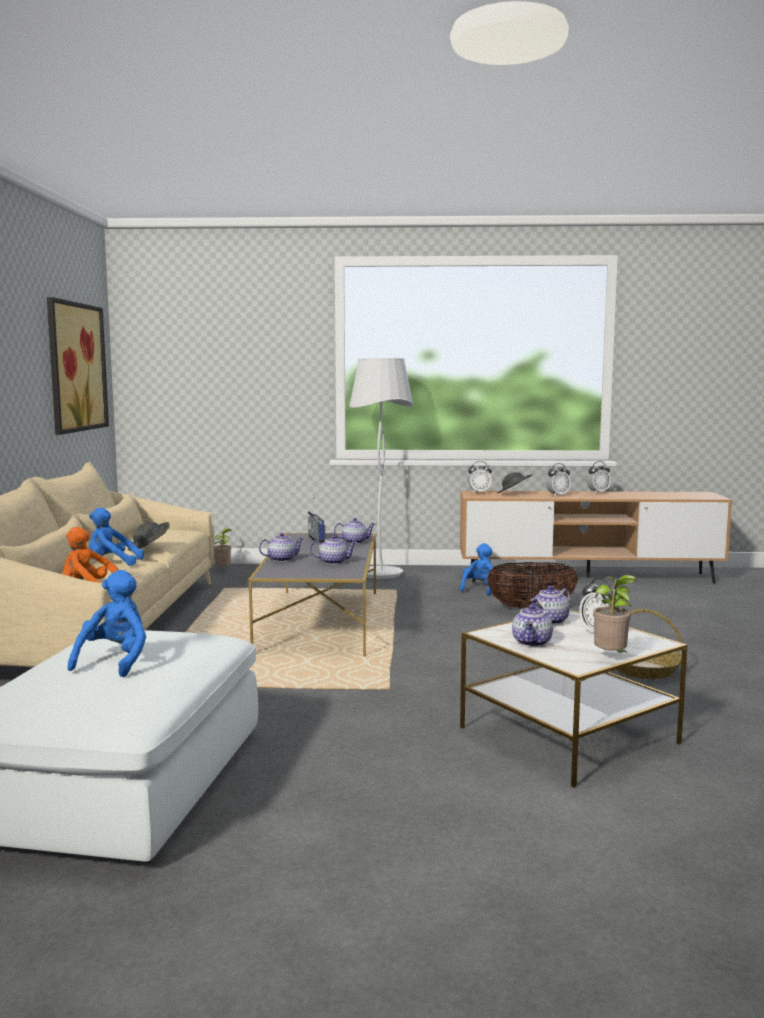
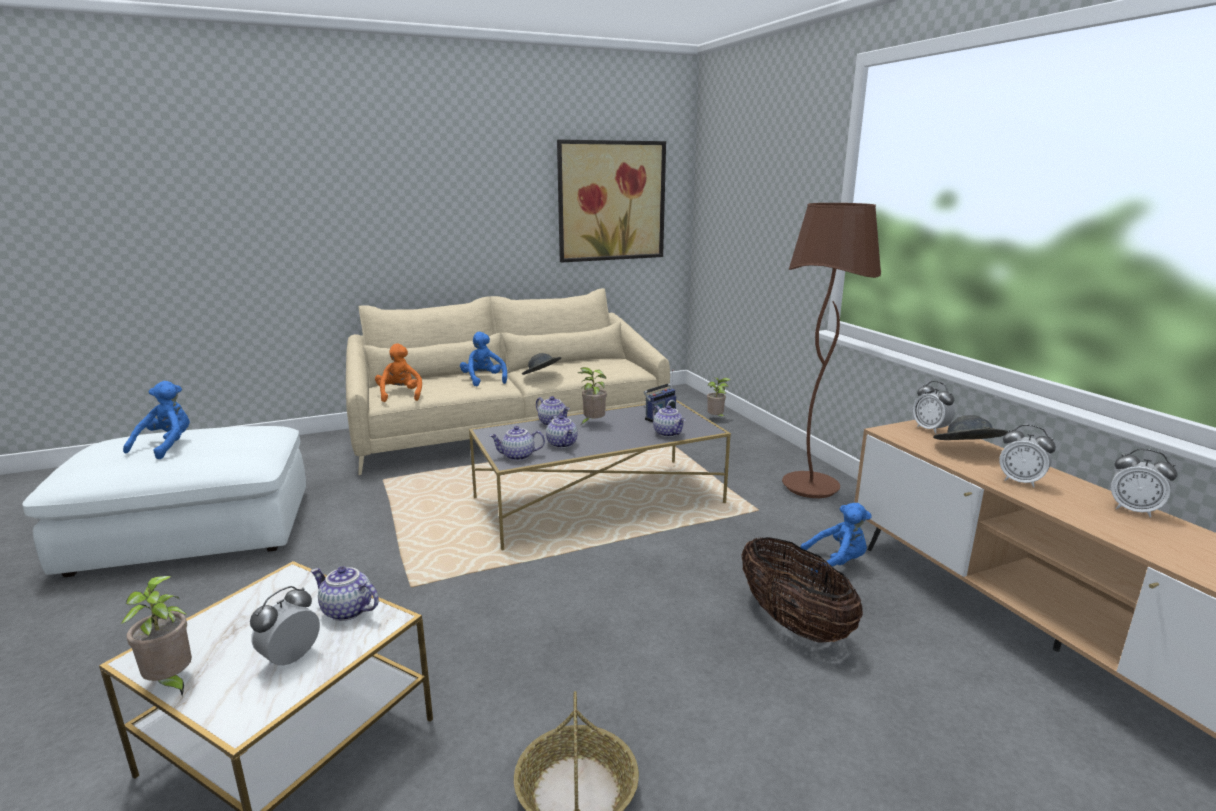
camera: 65 degrees right, 10 degrees up
(115, 661) = (167, 446): blue plush toy -> blue plush toy turned 60 degrees counterclockwise
(301, 552) = (592, 423): none -> potted plant
(381, 574) = (810, 487): white floor lamp -> brown floor lamp
(532, 643) = (246, 612): teapot -> teapot (517, 456)

